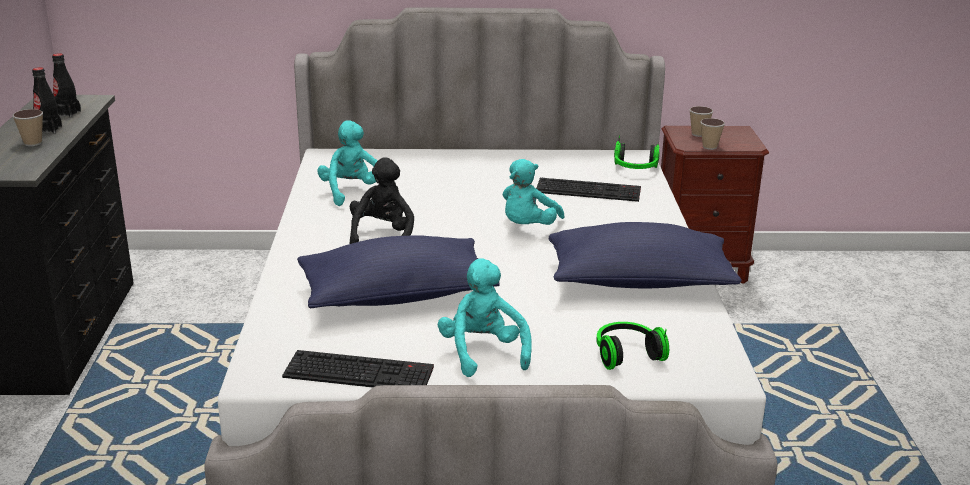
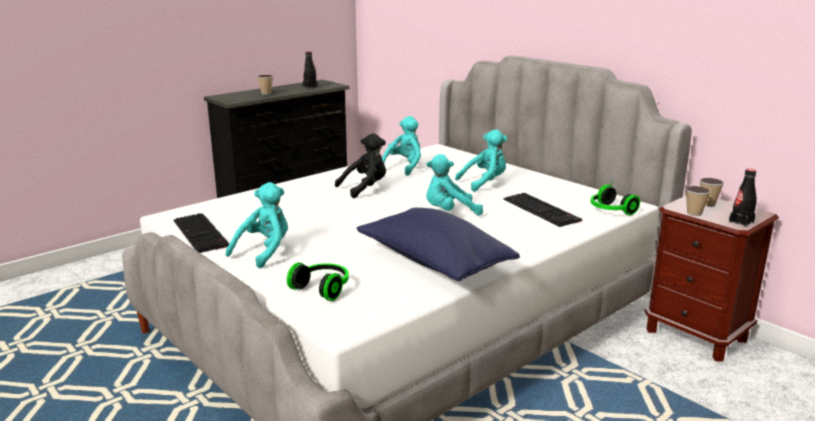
camera: 50 degrees right, 5 degrees down
(48, 129) = (286, 90): black bottle -> black bottle (741, 222)
(397, 296) = (300, 213): blue pillow -> none
(476, 181) = (484, 183): none -> turquoise plush toy

